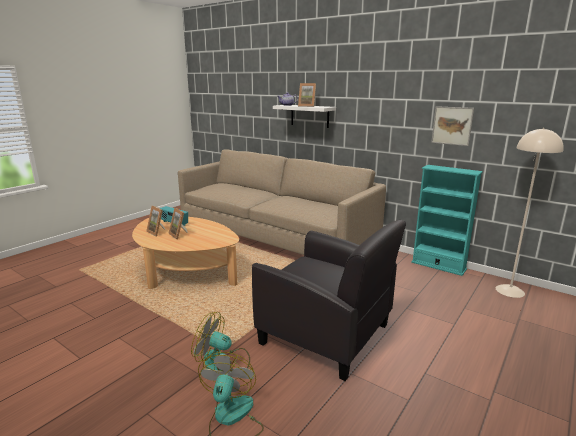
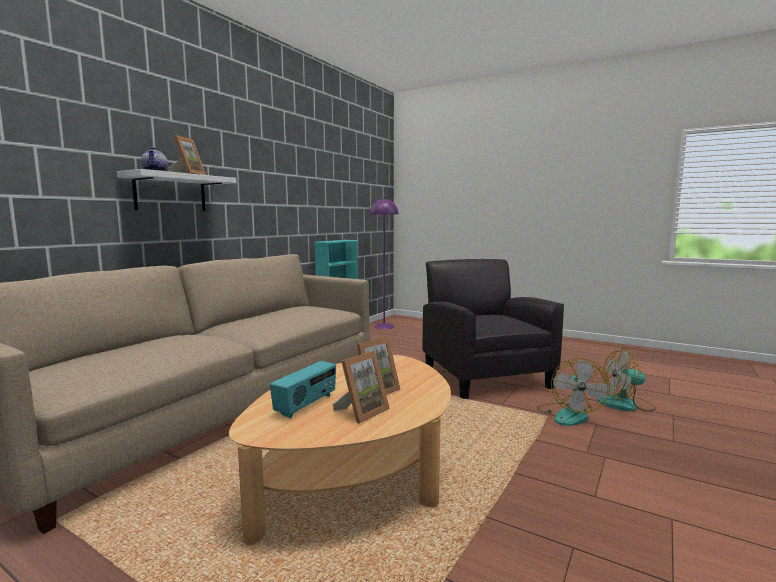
camera: 95 degrees left, 10 degrees down
(326, 335) = (485, 376): black armchair -> black armchair turned 45 degrees counterclockwise
(452, 125) = (322, 201): picture -> none
(510, 291) = (384, 326): beige floor lamp -> purple floor lamp

